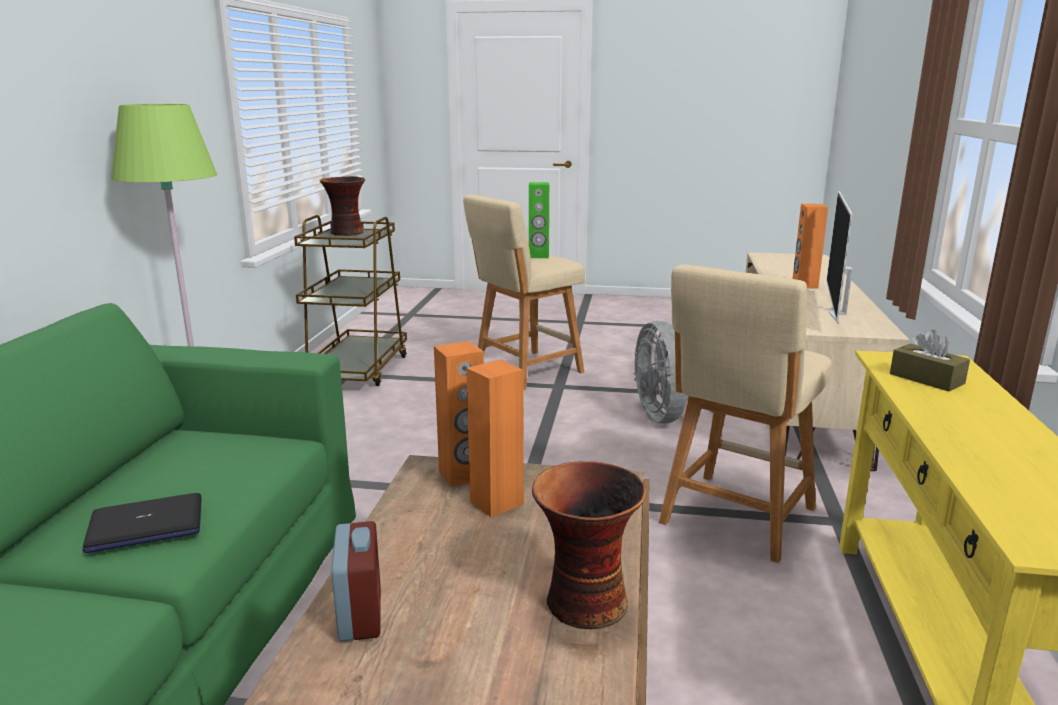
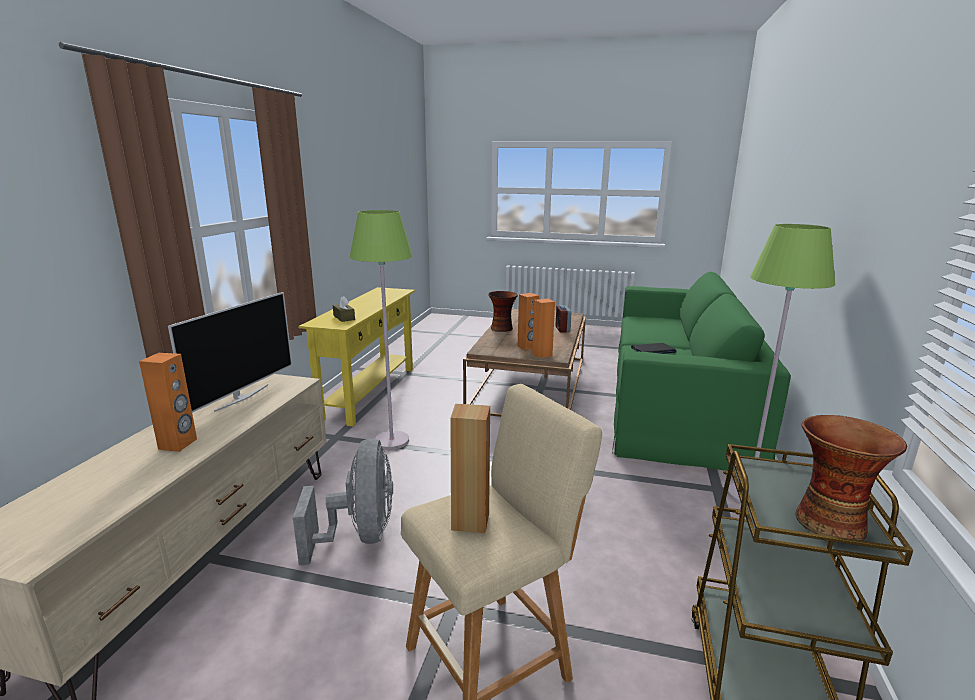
camera: 175 degrees left, 0 degrees up
(538, 256) = (470, 521): green speaker -> brown speaker
(735, 519) = (392, 441): beige stool -> green floor lamp

